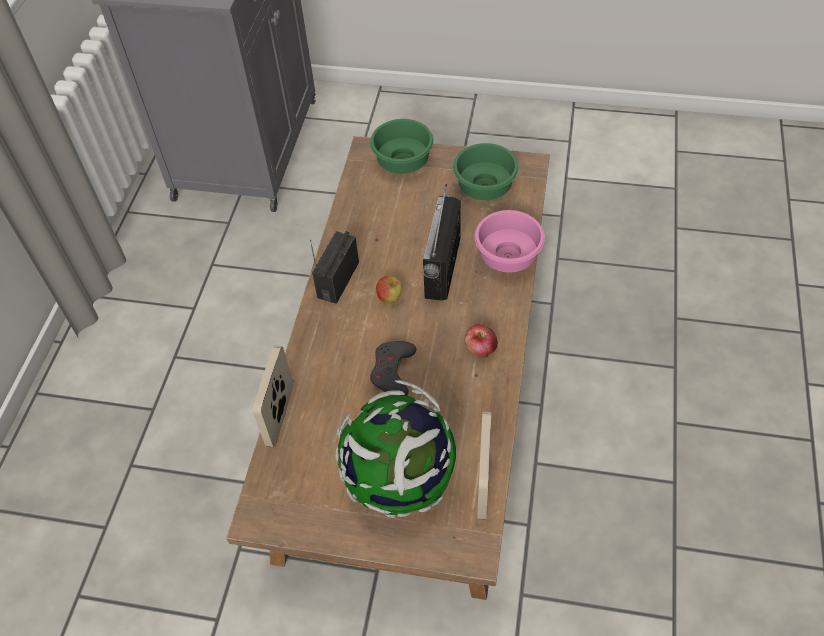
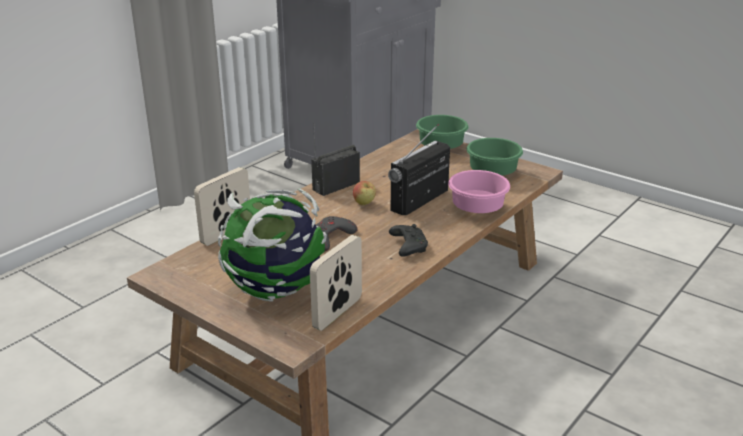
camera: 25 degrees right, 25 degrees down
(480, 349) = (408, 246): apple -> black game controller

